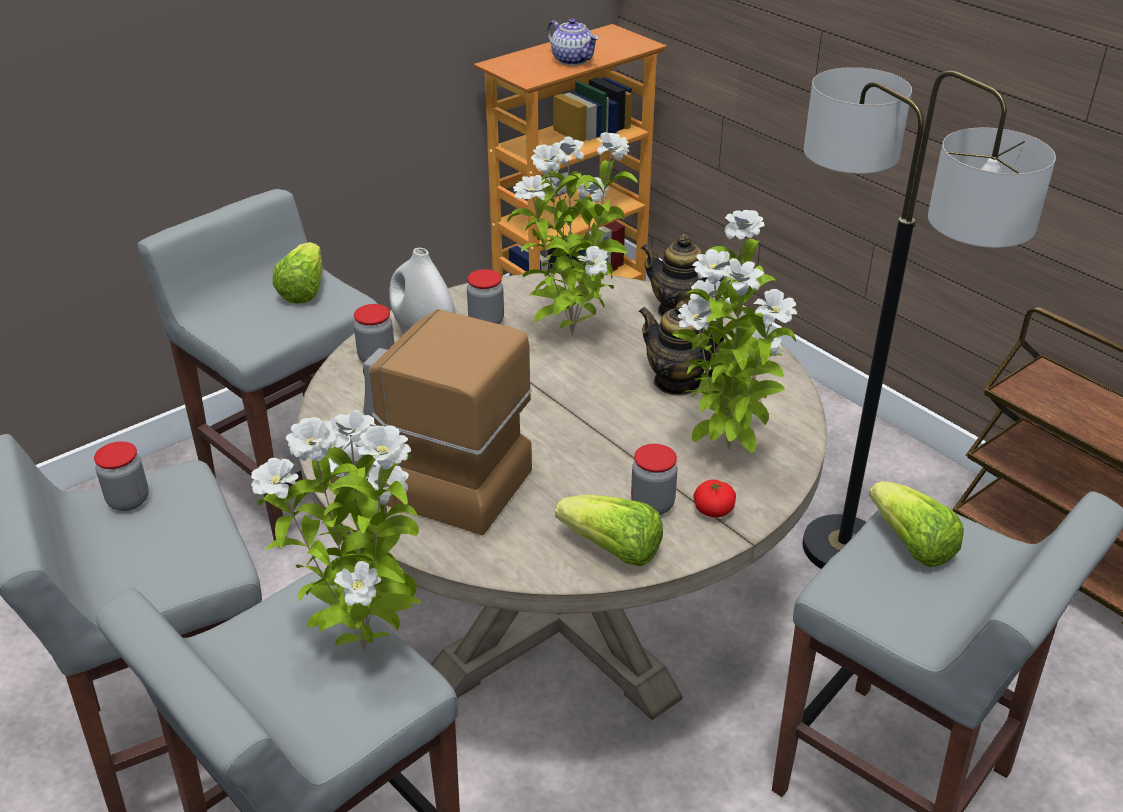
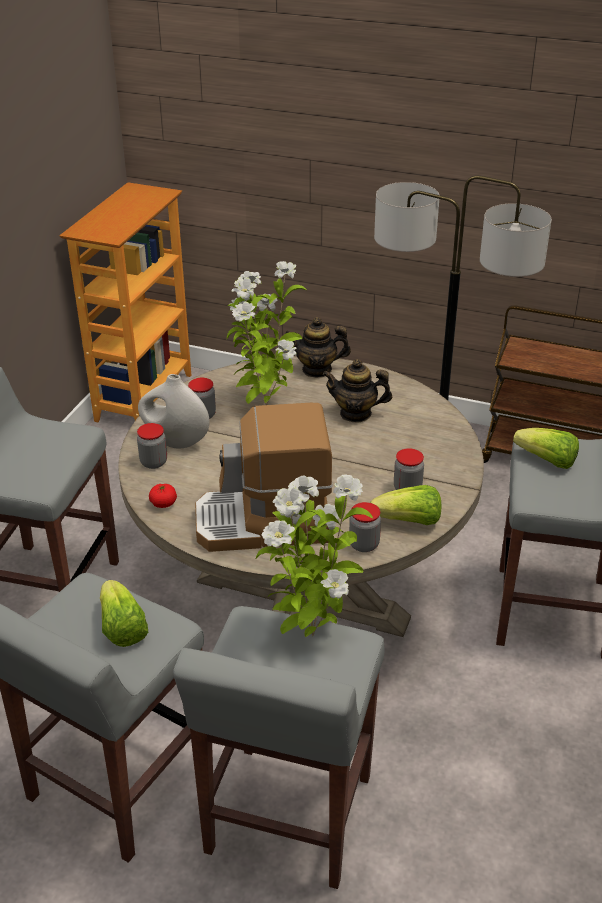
camera: 30 degrees left, 0 degrees up
(128, 500) = (65, 615): jar -> jar (364, 544)
(303, 290) = (40, 436): lettuce -> lettuce (122, 628)
(572, 60) = (128, 216): teapot -> none
(713, 510) = (442, 479): tomato -> tomato (163, 503)
(724, 449) = (417, 443): potted plant -> none

